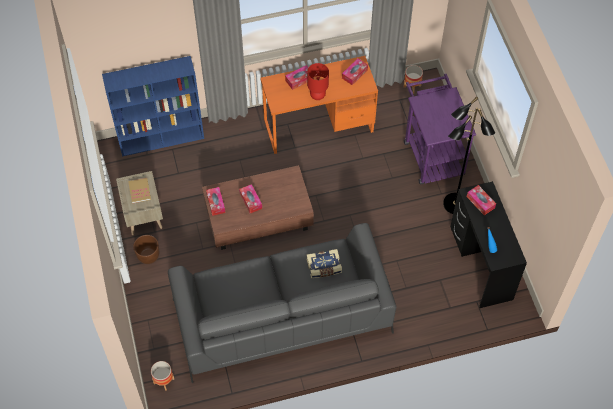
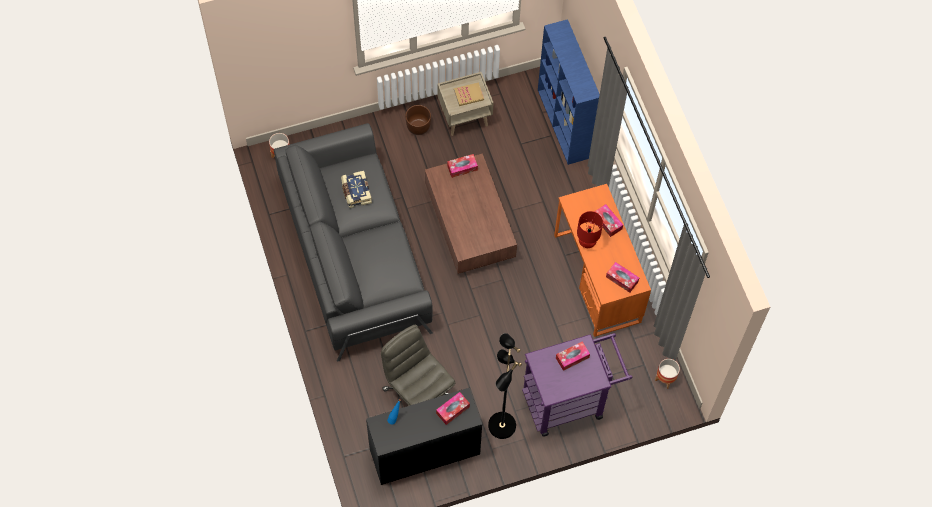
camera: 85 degrees right, 5 degrees up
(250, 201) = (467, 200): tissue box -> tissue box (572, 358)
(324, 267) = (381, 268): book -> book (356, 192)
(424, 267) = (417, 392): none -> grey office chair

